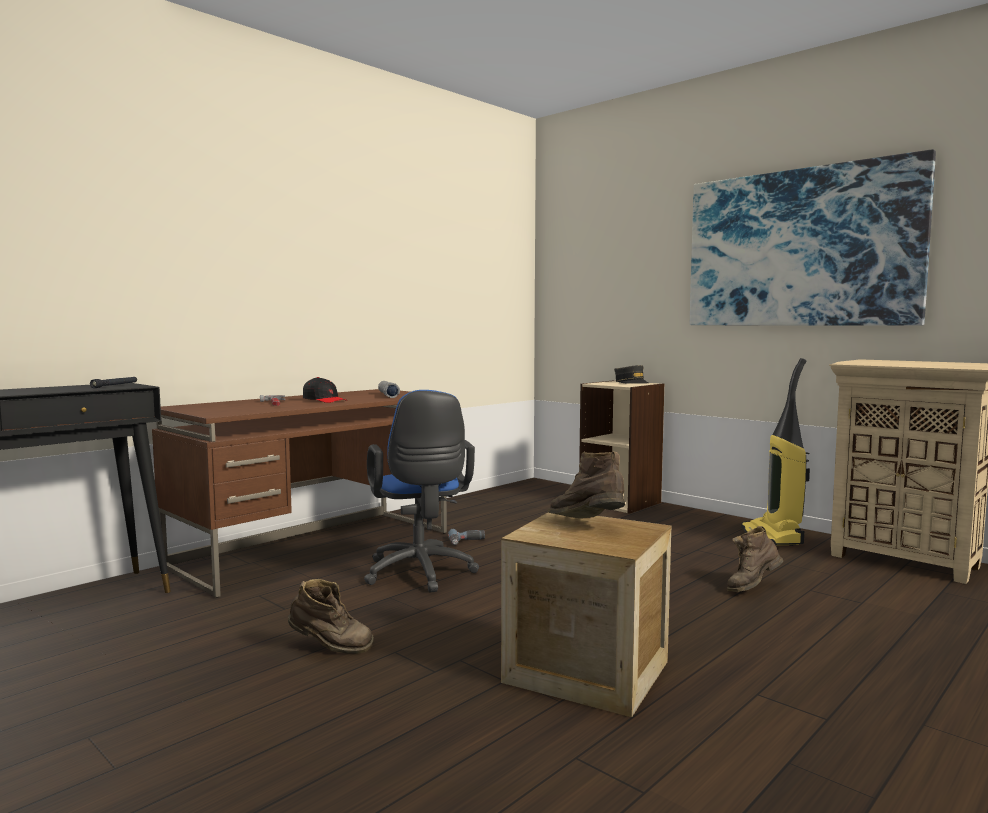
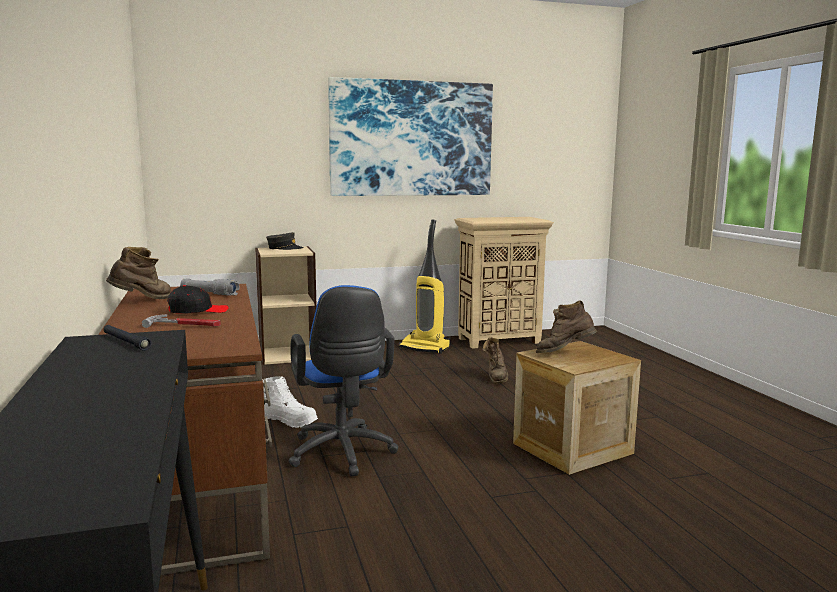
camera: 60 degrees left, 5 degrees up
(330, 648) = (461, 520): brown boot -> brown boot (142, 301)
(420, 574) = (342, 454): blue office chair -> blue office chair turned 60 degrees clockwise
(467, 541) = (289, 421): power drill -> white boot

